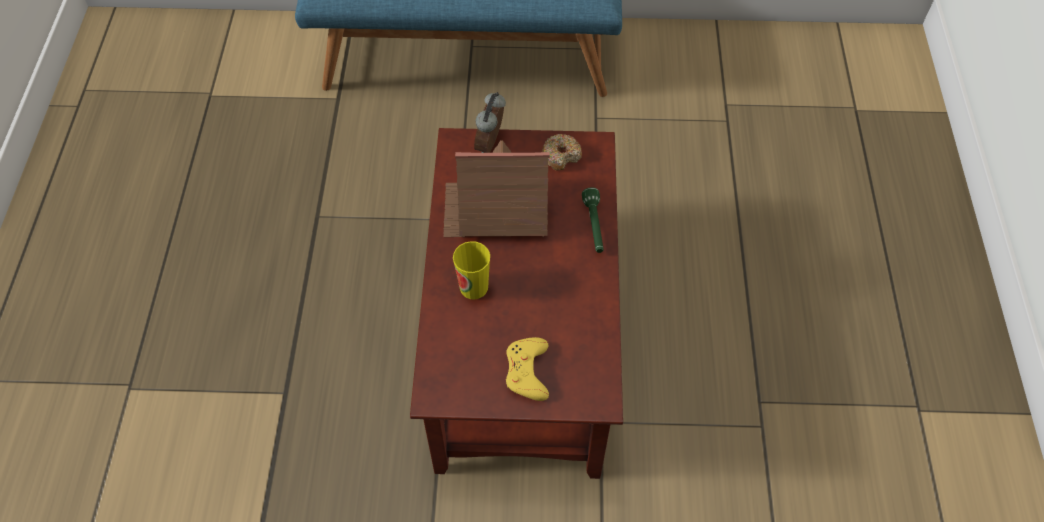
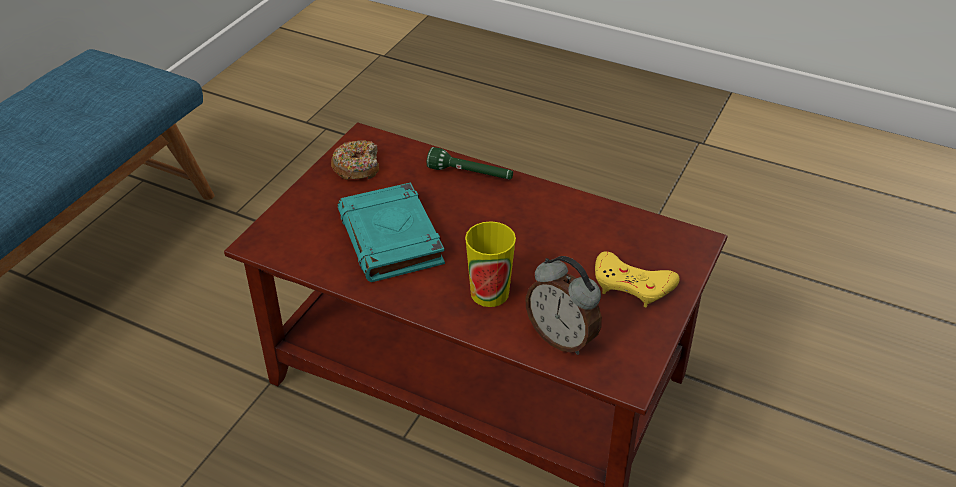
camera: 65 degrees left, 15 degrees down
(491, 144) = (292, 214): alarm clock -> alarm clock (562, 338)
(497, 209) = (391, 239): toy house -> turquoise book

